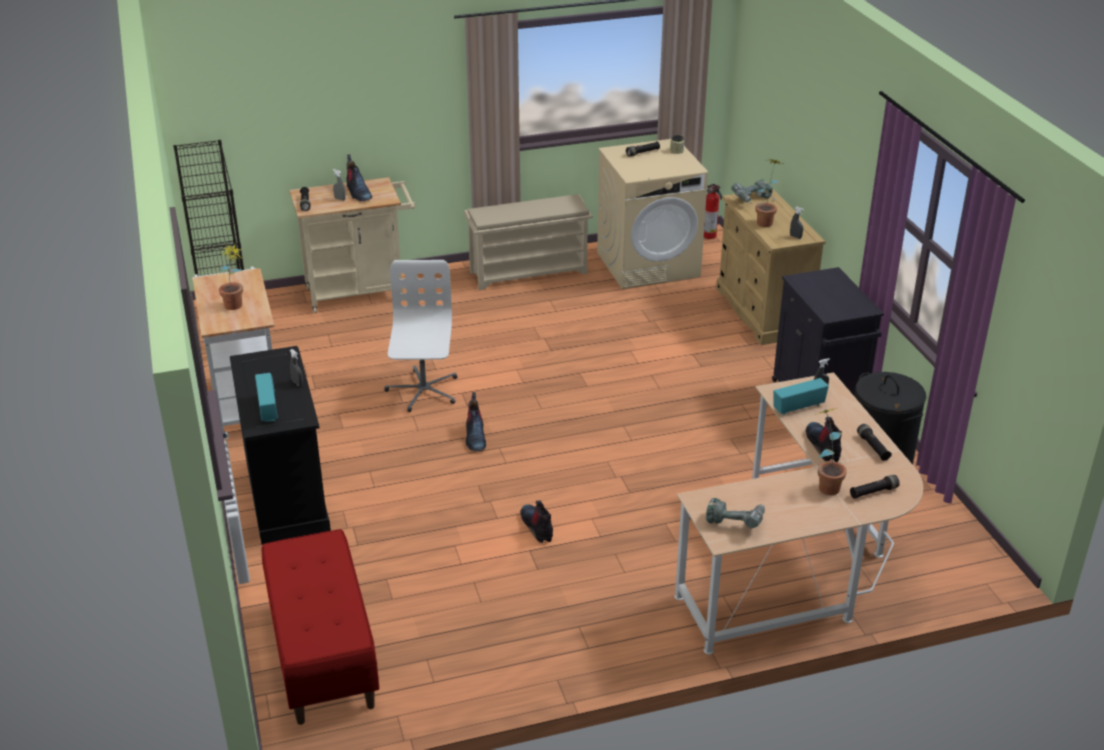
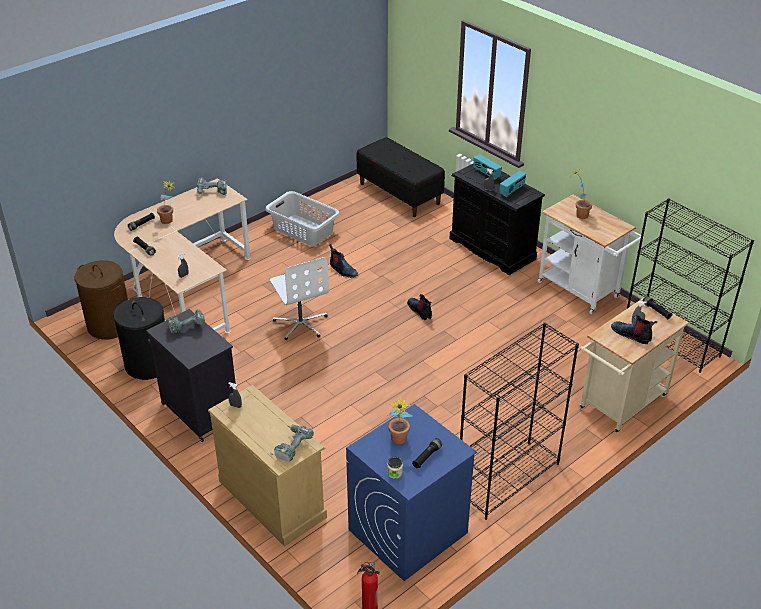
camera: 155 degrees right, 5 degrees up
(322, 654) = (399, 194): red bench -> black bench
(423, 391) = (483, 333): white office chair -> white office chair (301, 324)
(529, 272) = (508, 480): beige shoe rack -> black bookcase
(554, 626) = (303, 230): none -> grey laundry basket
(648, 264) = (407, 532): beige washing machine -> blue washing machine
(766, 221) = (268, 419): potted plant -> potted plant (398, 442)
(798, 407) = (195, 262): radio -> radio (512, 191)
(824, 446) = (174, 242): boot -> none
(831, 306) = (187, 325): none -> power drill
(932, 542) = (109, 325): none -> brown laundry basket

